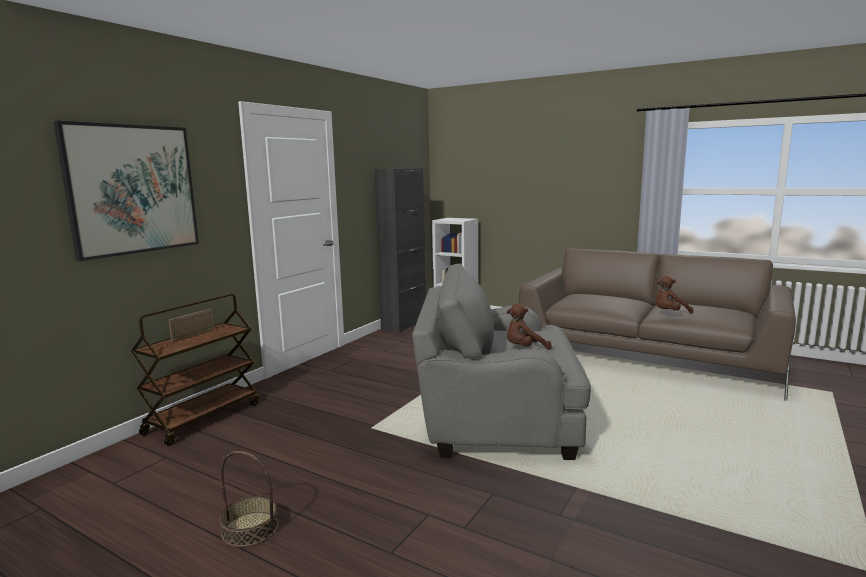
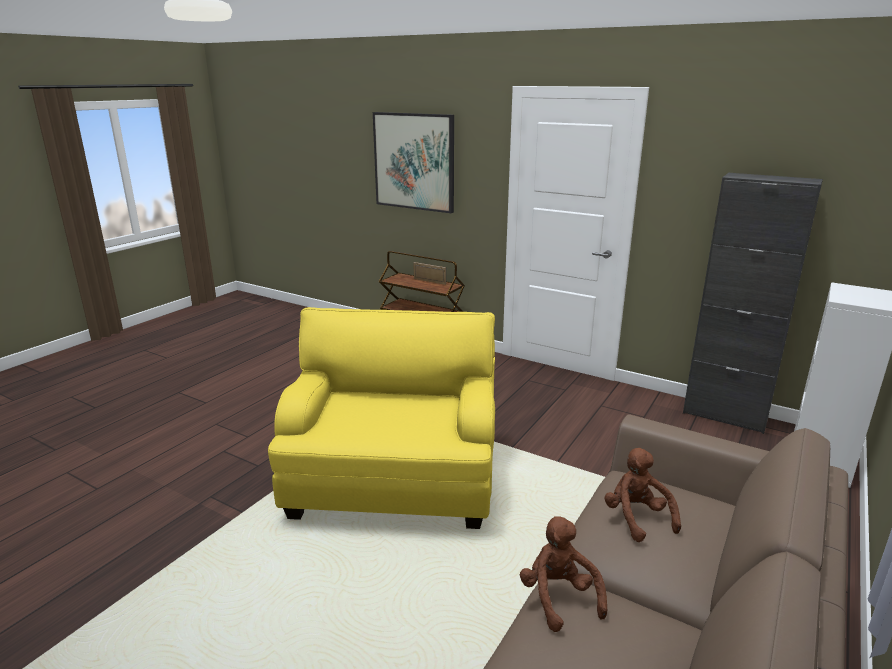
camera: 90 degrees right, 10 degrees up
(250, 529) = (268, 379): basket -> none
(496, 418) = (395, 477): grey armchair -> yellow armchair
(524, 349) = (374, 415): brown plush toy -> brown plush toy (637, 518)

